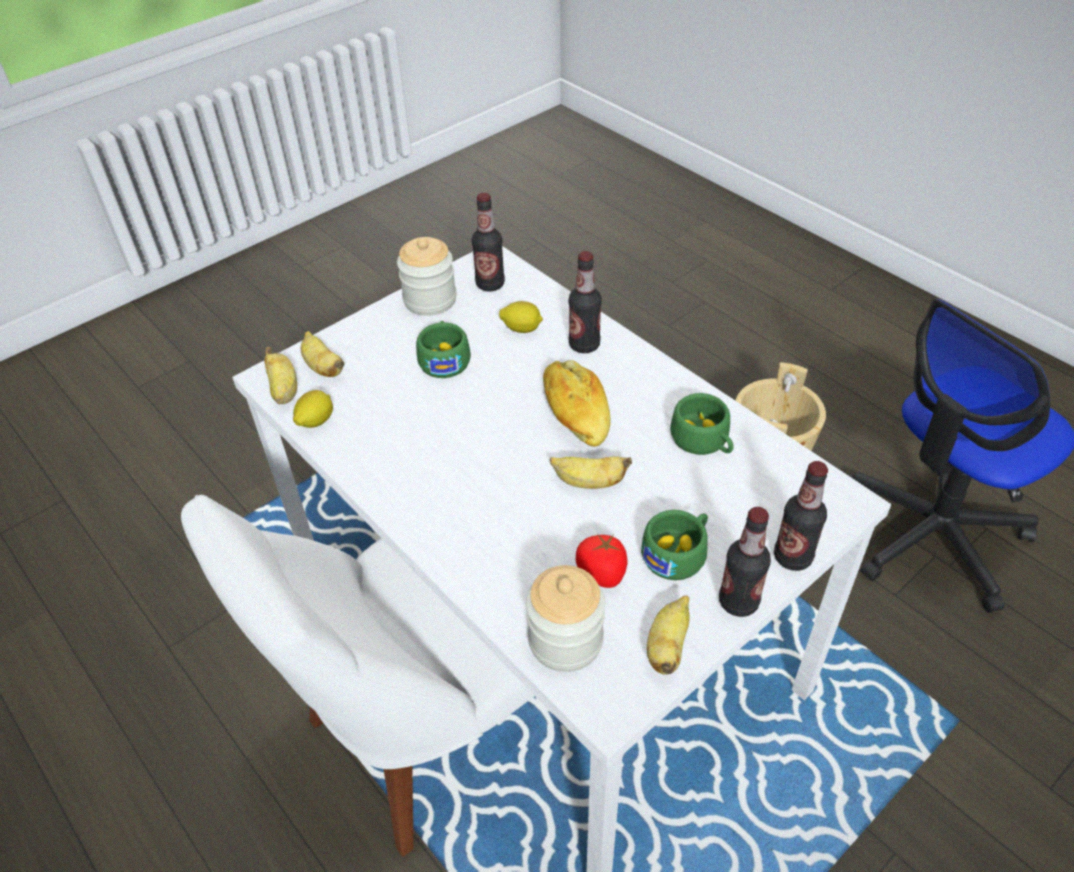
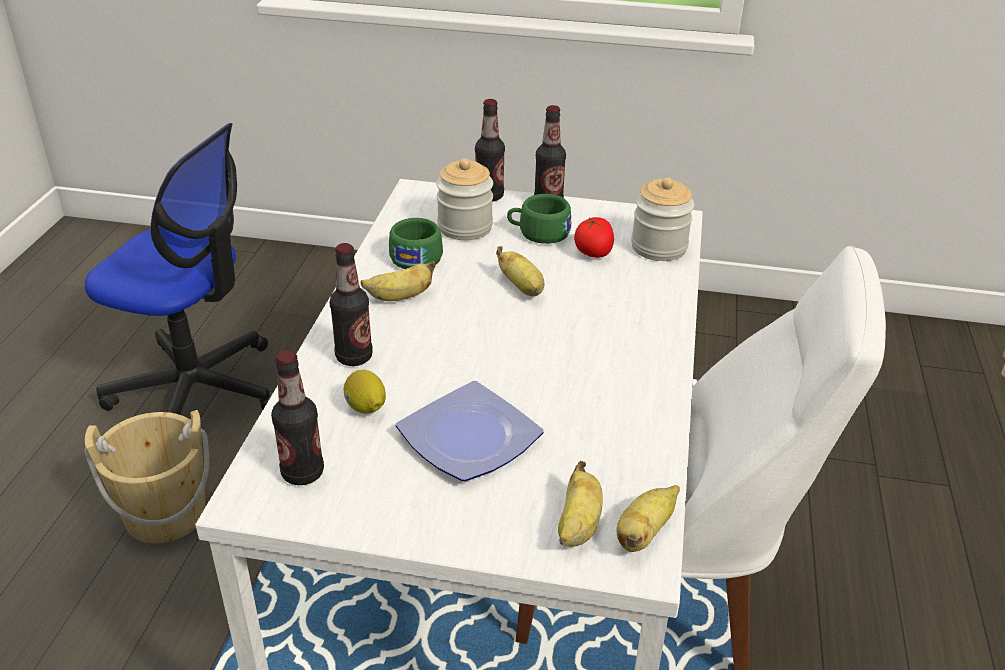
camera: 130 degrees left, 10 degrees down
(315, 421) = (650, 476): lemon -> none
(430, 300) = (377, 508): jar -> jar (465, 227)
(444, 359) = (466, 438): green cup -> plate
(575, 413) = (454, 324): bread -> none
(667, 646) = (612, 215): banana -> banana (400, 297)

